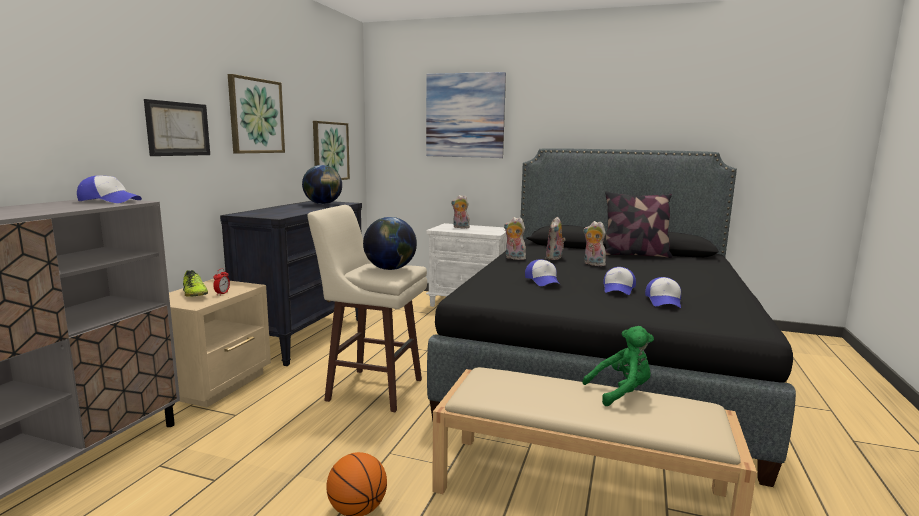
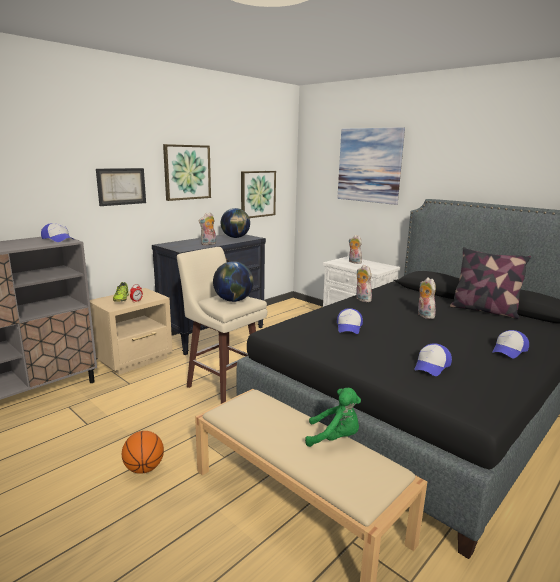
camera: 25 degrees right, 5 degrees up
(555, 258) = (398, 304): plush toy -> plush toy (208, 244)
(618, 289) = (408, 346): cap -> cap (509, 350)

